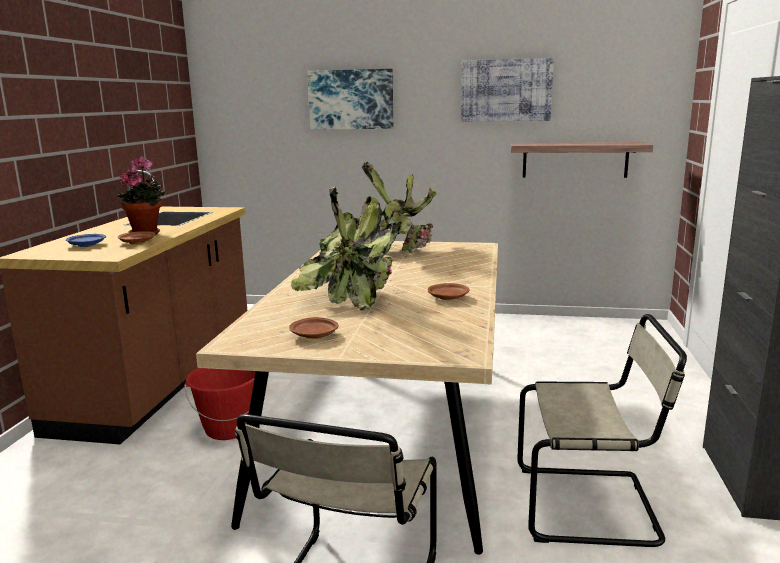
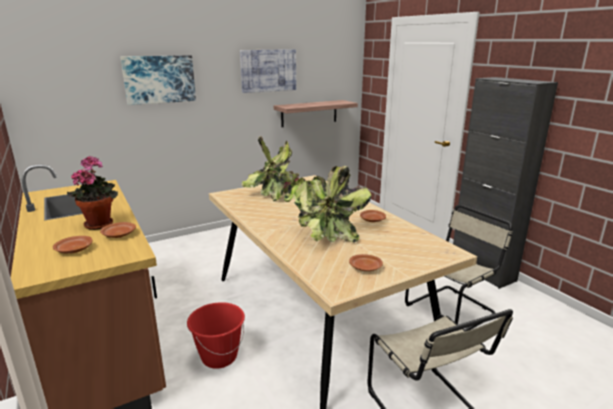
camera: 40 degrees left, 5 degrees up
(86, 245) = (74, 250): blue plate -> brown plate

